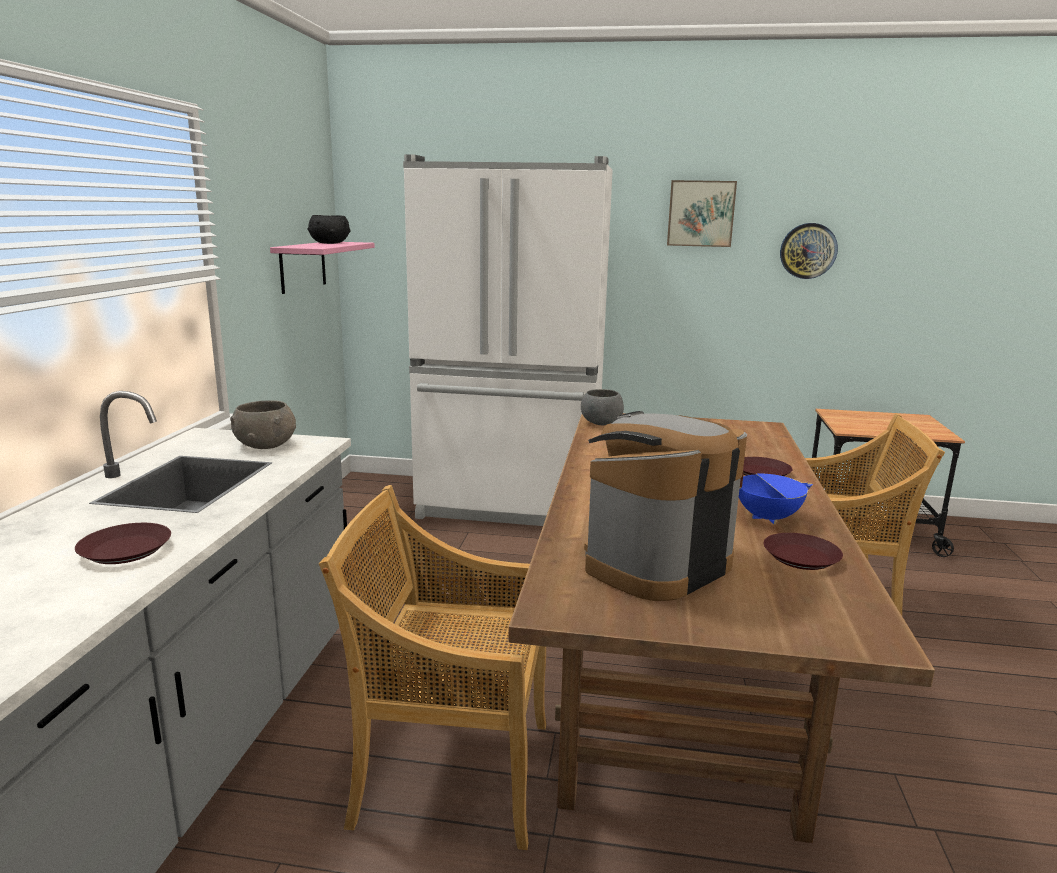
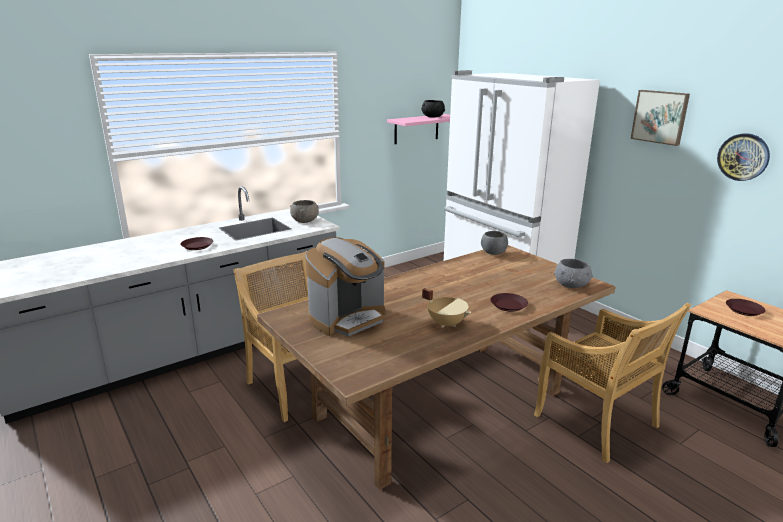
camera: 45 degrees right, 5 degrees up
(655, 564) = (348, 318): coffee machine -> coffee machine turned 135 degrees clockwise
(753, 433) = (572, 285): none -> grey bowl
(766, 517) = (447, 323): blue cooking pot -> beige cooking pot
(800, 557) = (412, 343): brown plate -> brown plate (744, 310)

